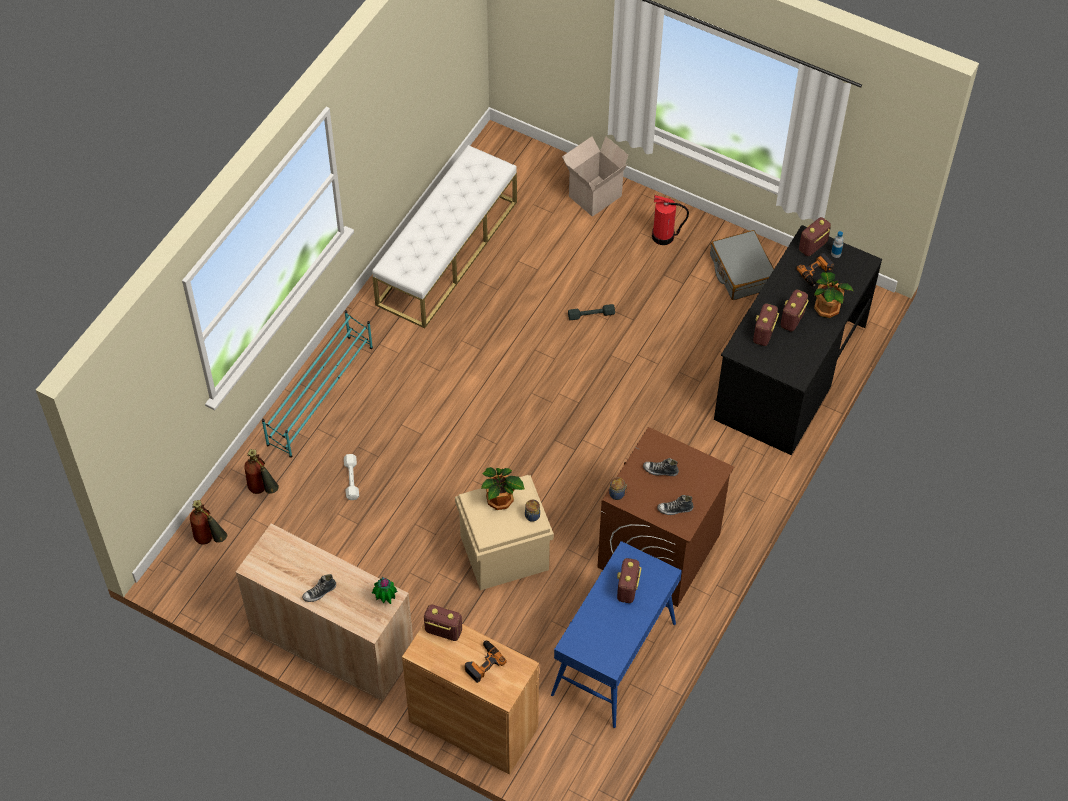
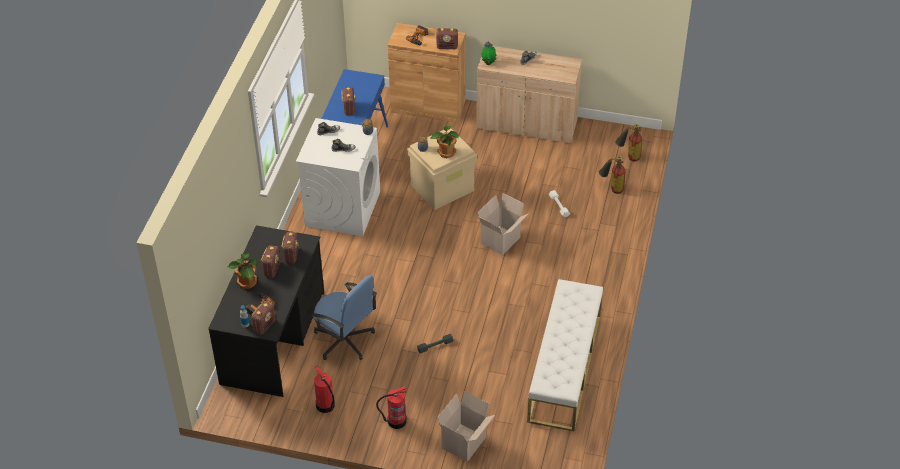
camera: 165 degrees right, 10 degrees down
(321, 395) = (606, 250): turquoise shoe rack -> none
(454, 442) = (501, 241): none -> cardboard box
(659, 551) = (342, 208): brown washing machine -> white washing machine
(701, 347) = (345, 341): none -> blue office chair
(741, 272) = (325, 406): grey suitcase -> fire extinguisher

